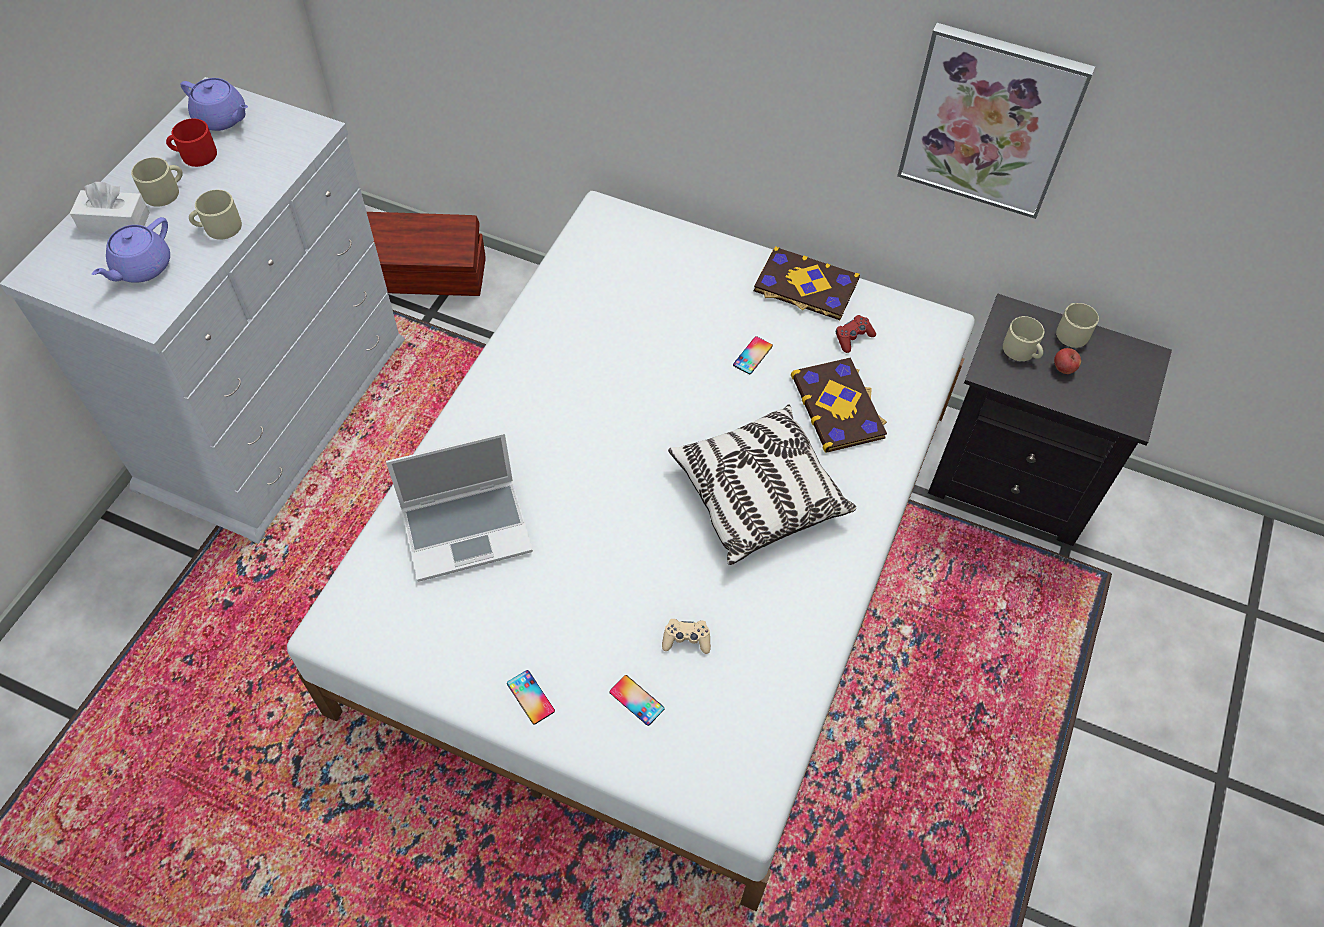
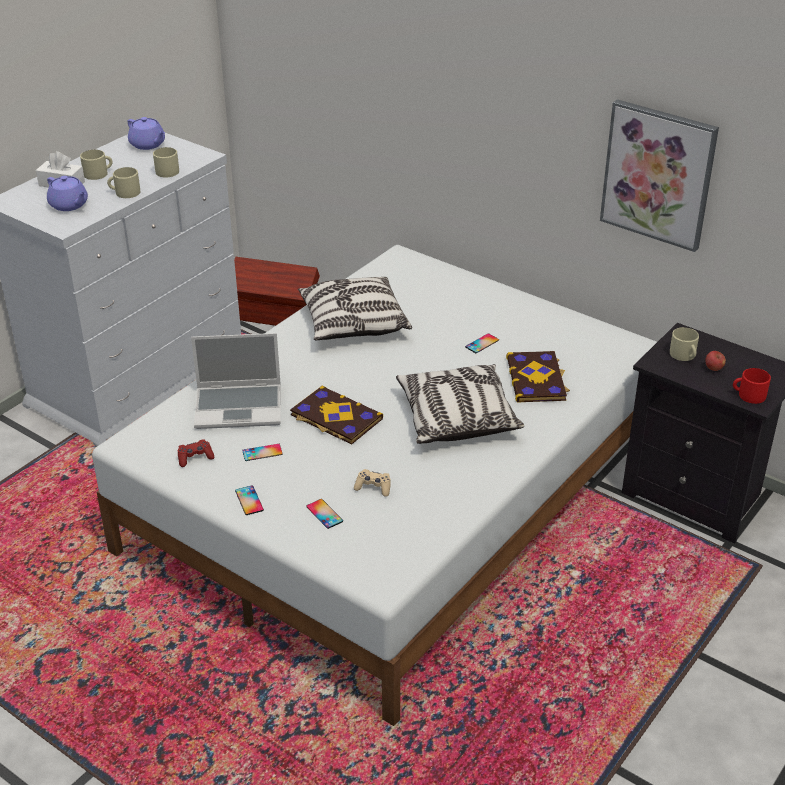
camera: 15 degrees right, 20 degrees down
(141, 268) = (69, 205): purple teapot -> purple teapot turned 90 degrees counterclockwise
(194, 154) = (124, 159): red mug -> red mug (748, 395)
(522, 606) = (262, 452): none -> phone
(575, 348) = (353, 324): none -> pillow
(805, 286) = (536, 312): book -> book (335, 417)
(853, 337) = (562, 343): red game controller -> red game controller (195, 457)
(1071, 331) = (727, 349): beige mug -> beige mug (168, 170)

